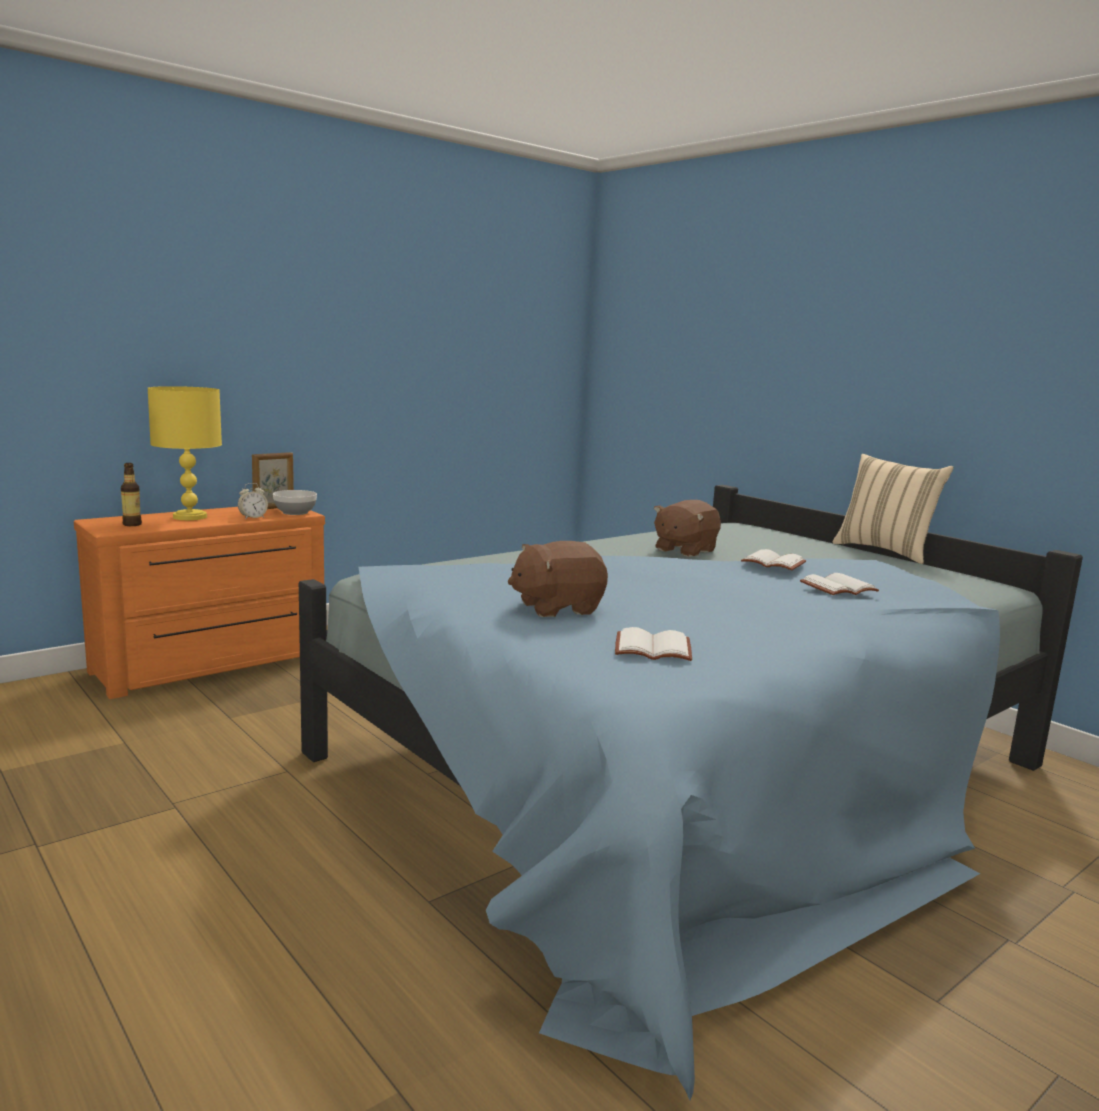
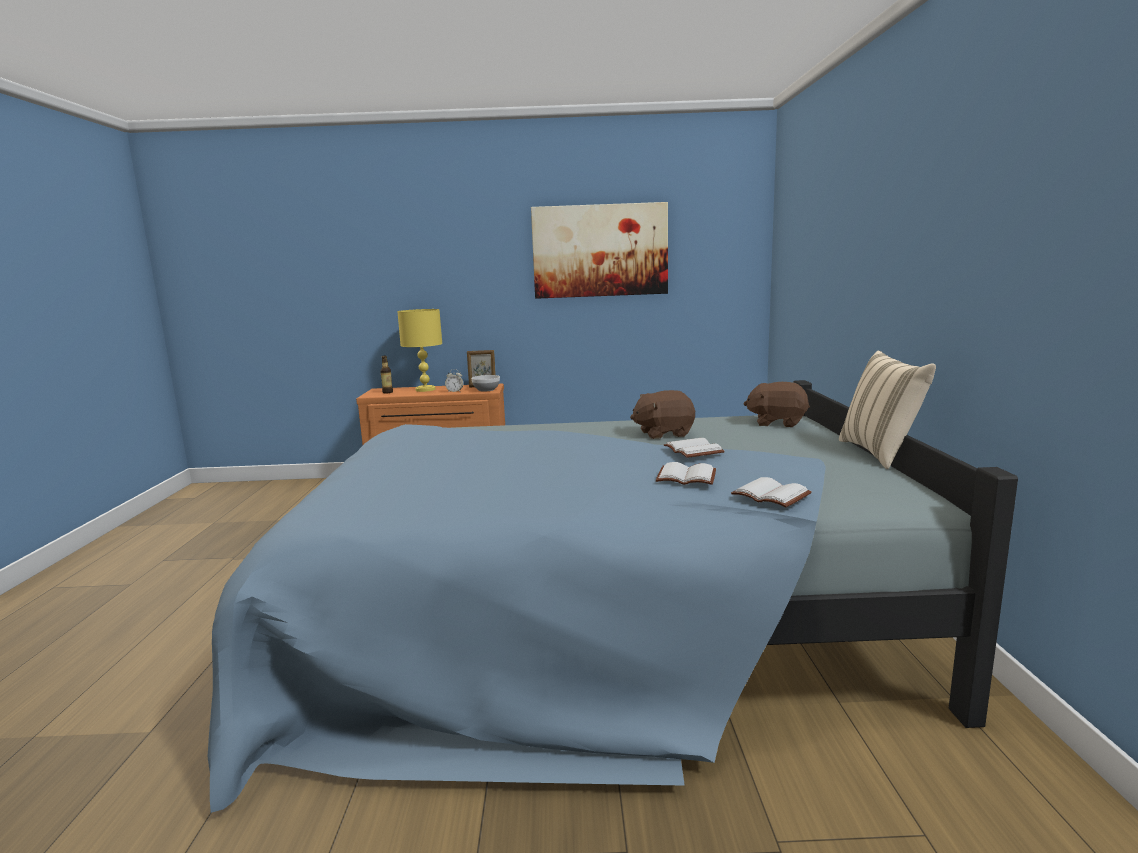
camera: 40 degrees right, 0 degrees up
(417, 317) = (600, 251): none -> picture
(557, 608) = (428, 462): brown plush toy -> brown plush toy (777, 423)
(654, 648) = (402, 497): white book -> white book (773, 495)

